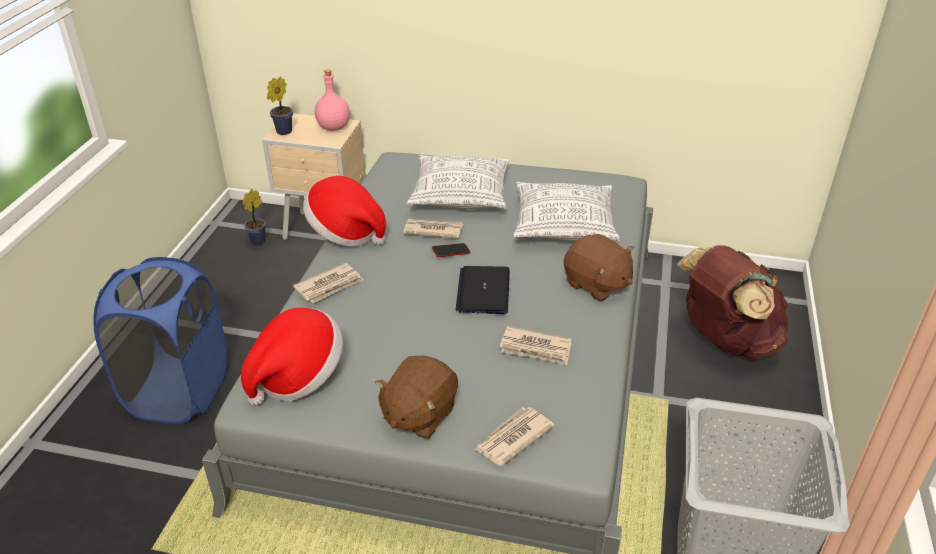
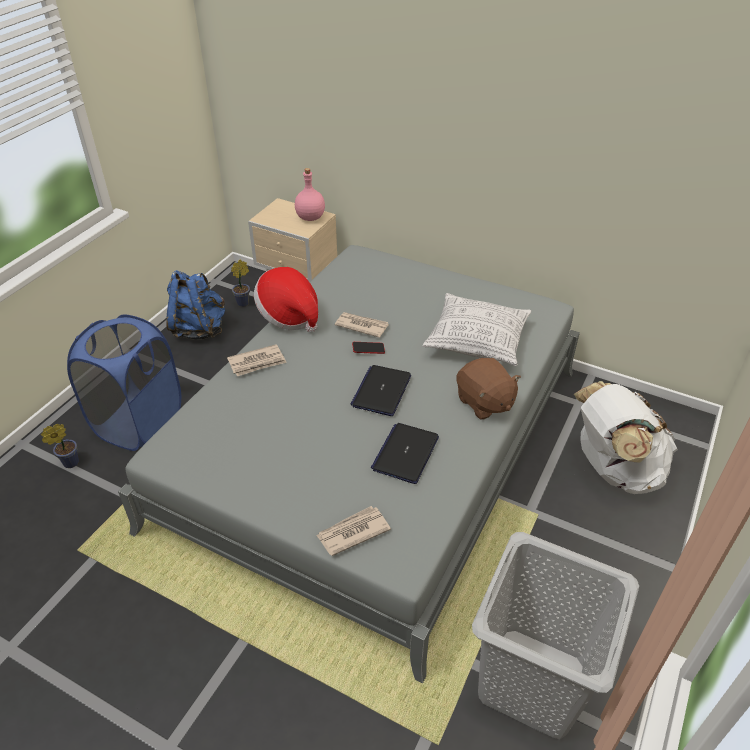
camera: 15 degrees right, 5 degrees up
(215, 277) = (199, 329): none -> blue backpack
(282, 132) = (266, 216): potted plant -> potted plant (69, 463)
(297, 376) = (201, 439): hat -> none
(418, 414) = (284, 493): brown plush toy -> none
(460, 195) = (399, 296): pillow -> none
(536, 348) = (405, 453): newspaper -> laptop
(725, 340) = (613, 469): brown backpack -> white backpack

